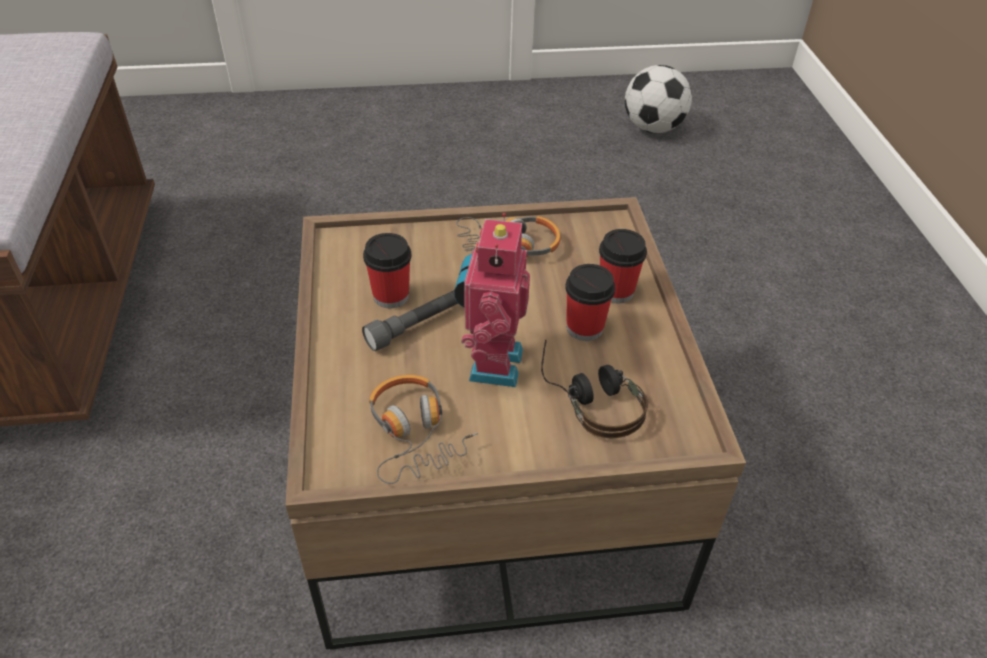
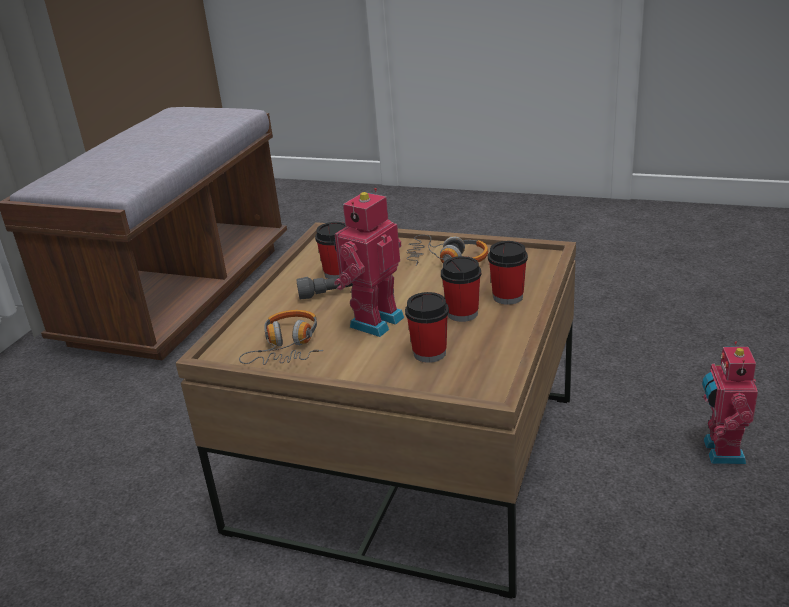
camera: 30 degrees right, 15 degrees down
(590, 398) = (429, 353): headphones -> cup
(653, 128) = (726, 246): football -> none
(772, 376) = (720, 451): none -> toy robot

